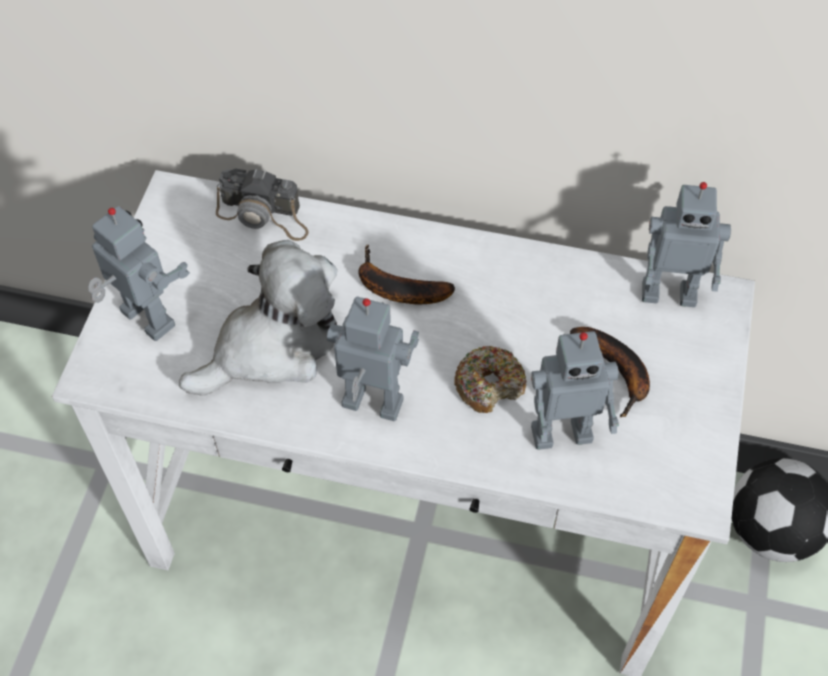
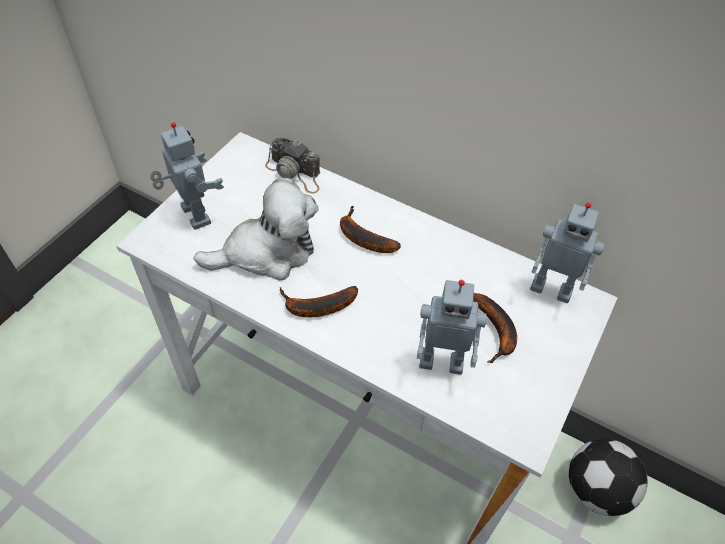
camera: 15 degrees right, 5 degrees down
(371, 406) = (316, 307): toy robot -> banana
(489, 385) = (402, 315): donut -> none

